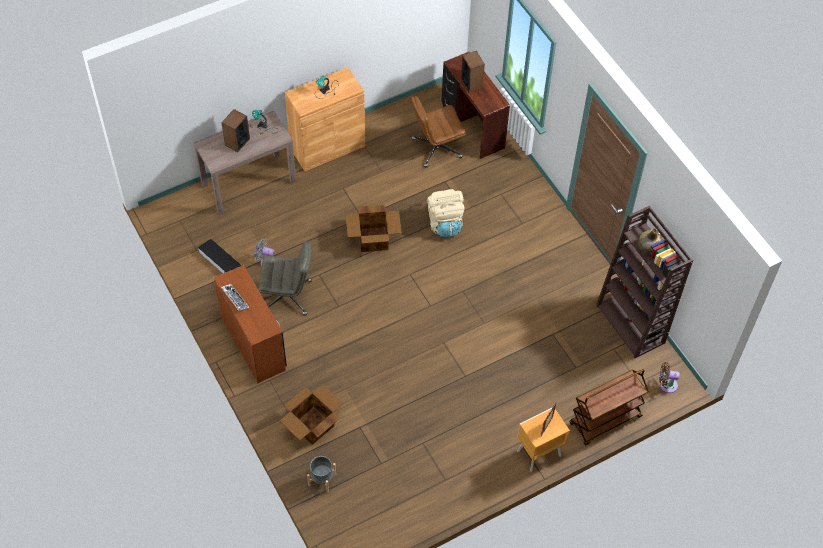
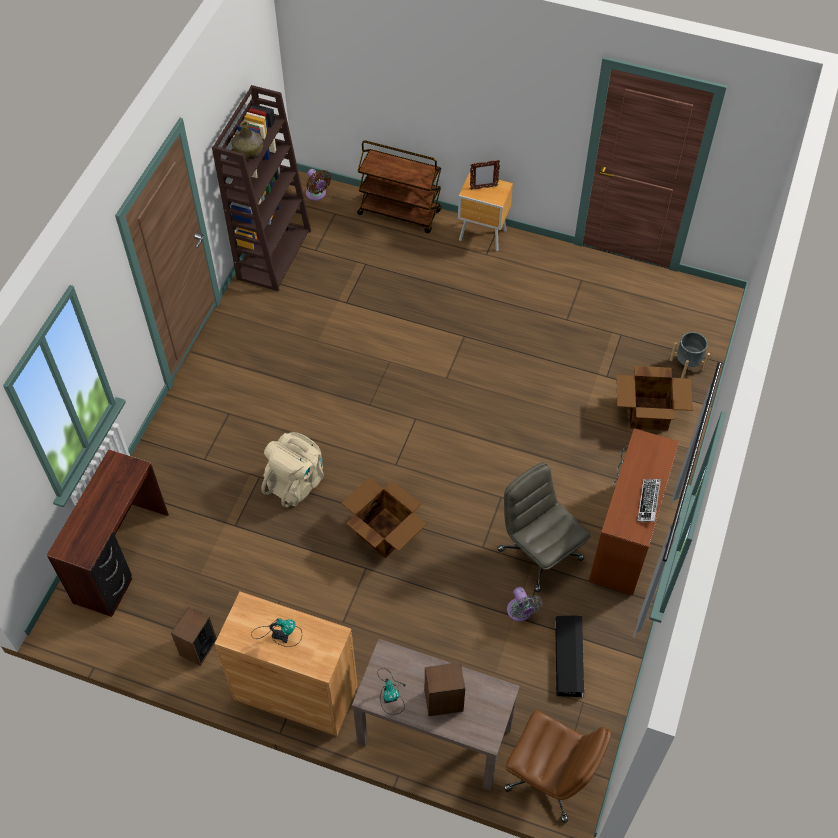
camera: 130 degrees left, 0 degrees up
(436, 148) = (191, 571): brown office chair -> brown office chair (550, 777)
(471, 83) = (104, 512): speaker -> speaker (198, 647)

